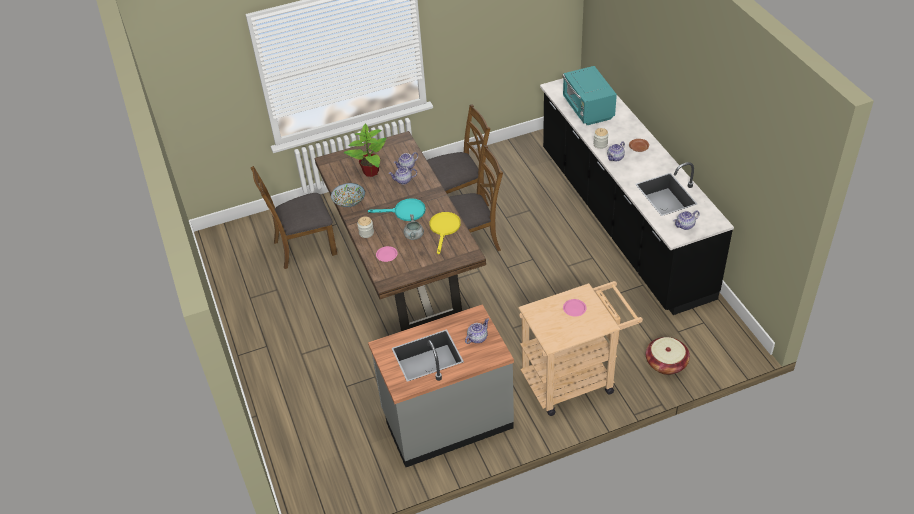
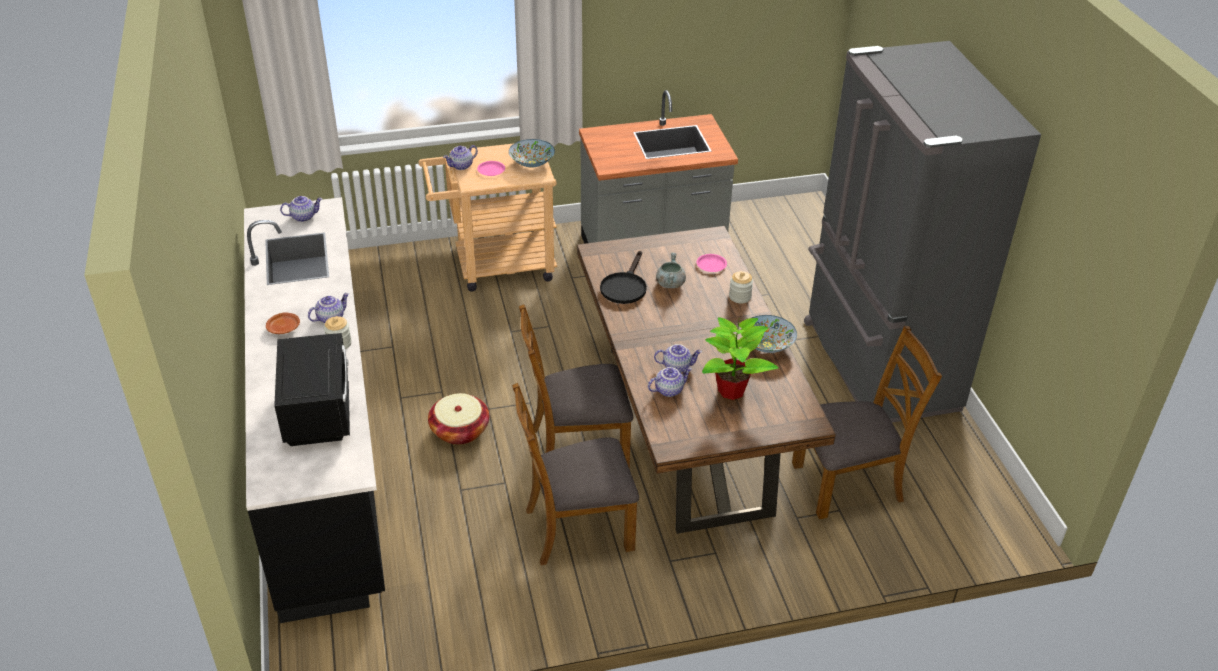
camera: 175 degrees left, 5 degrees down
(271, 331) = (876, 366): none -> grey fridge
(405, 212) = (679, 317): turquoise frying pan -> none
(444, 229) = (625, 286): yellow frying pan -> black frying pan
(477, 338) = (613, 147): teapot -> teapot (461, 166)
(544, 323) = (532, 163): none -> bowl
(588, 110) = (319, 411): turquoise microwave -> black microwave
(666, 363) = (382, 267): basket -> basket (460, 430)

